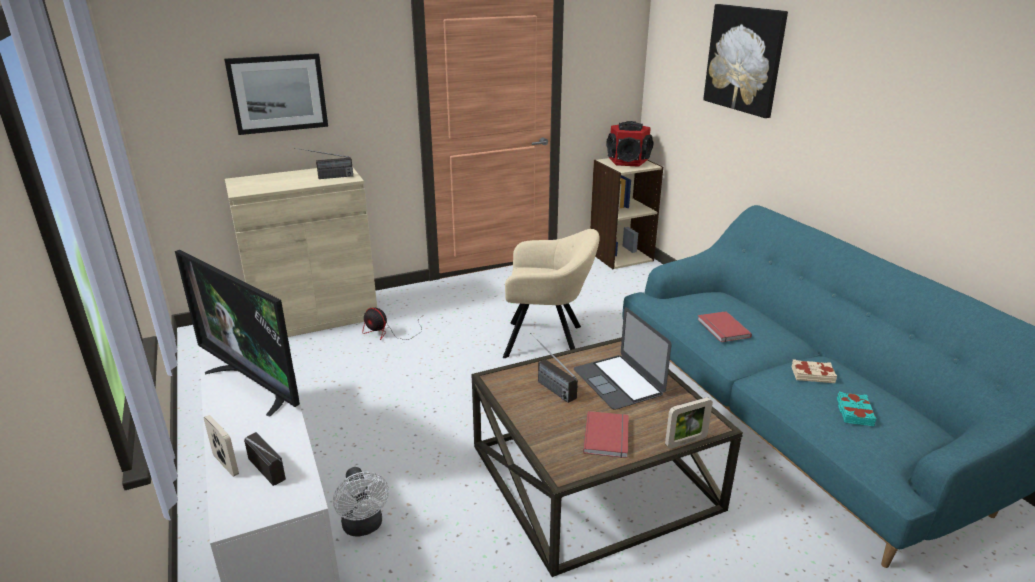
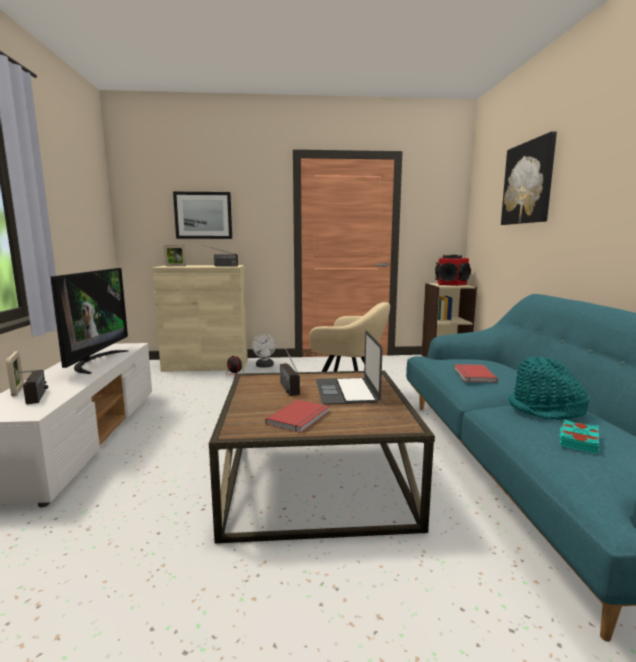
camera: 20 degrees right, 15 degrees down
(255, 384) = (95, 361): television -> television turned 150 degrees counterclockwise
(364, 527) = (112, 473): white fan -> white fan (264, 366)
(686, 442) = (368, 432): picture frame -> picture frame (175, 266)
(812, 374) = (546, 410): beige book -> turquoise hat

